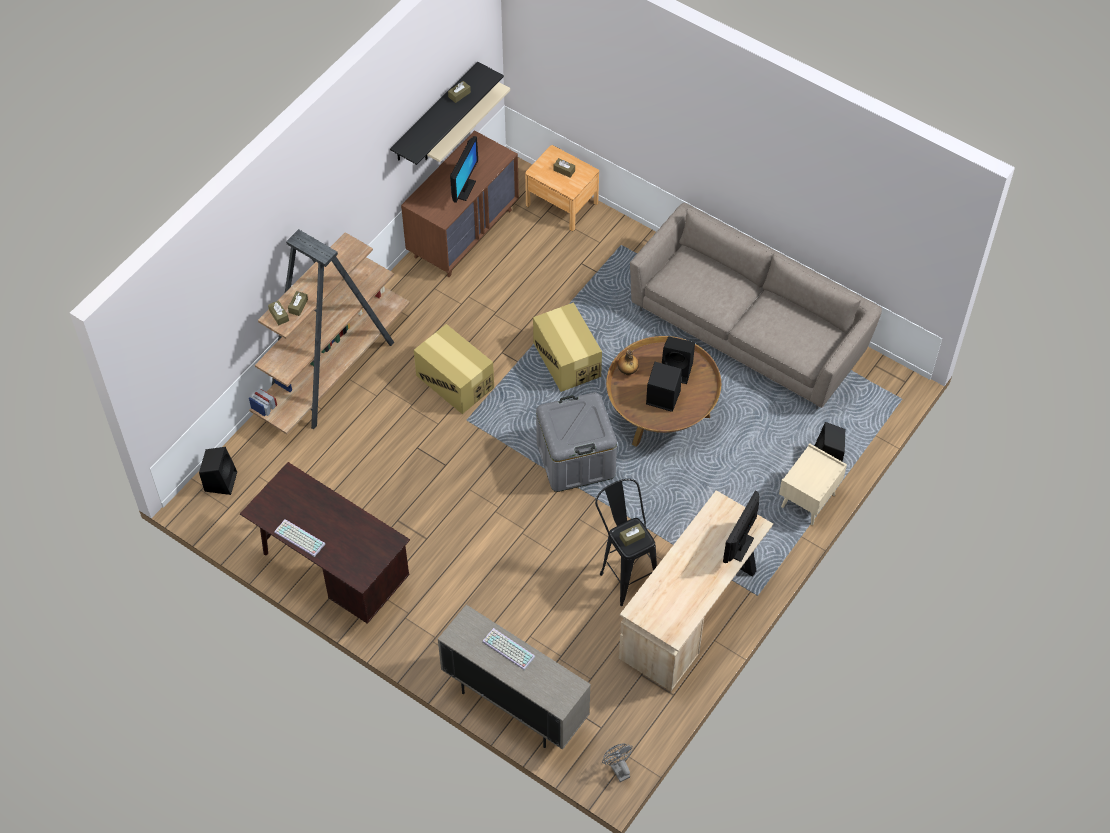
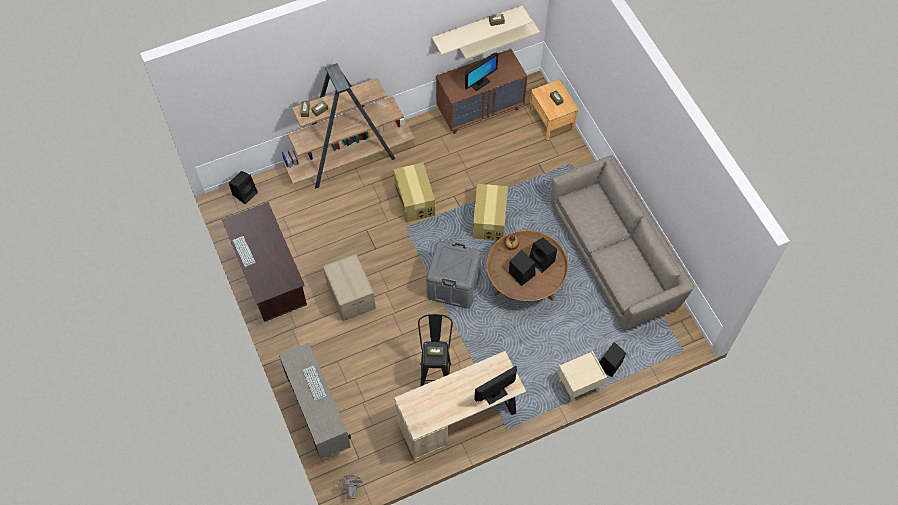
camera: 30 degrees right, 5 degrees up
(435, 113) = (477, 27): black shelf -> beige shelf
(452, 538) = (350, 295): none -> cardboard box

